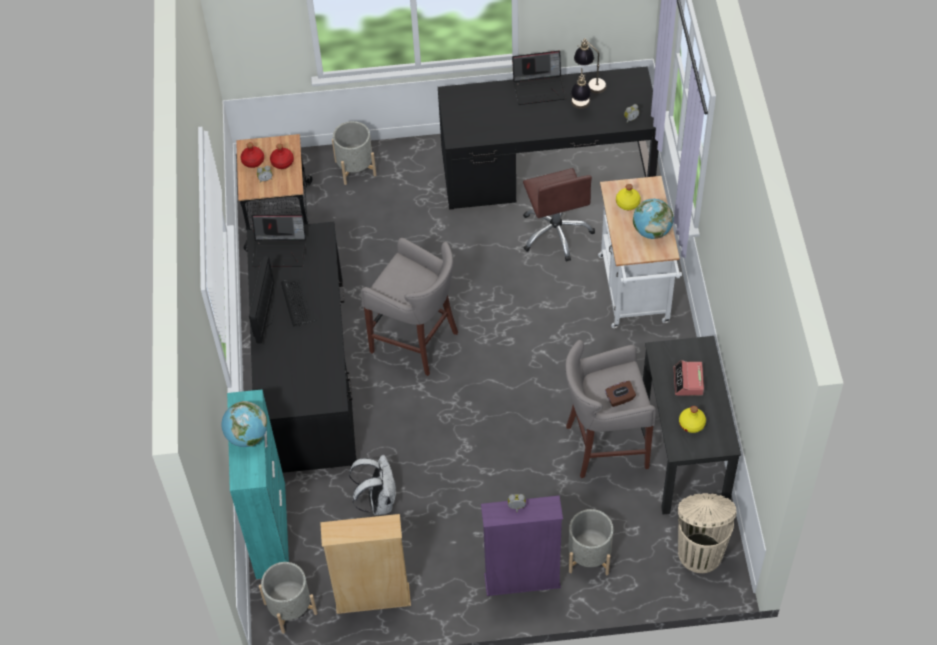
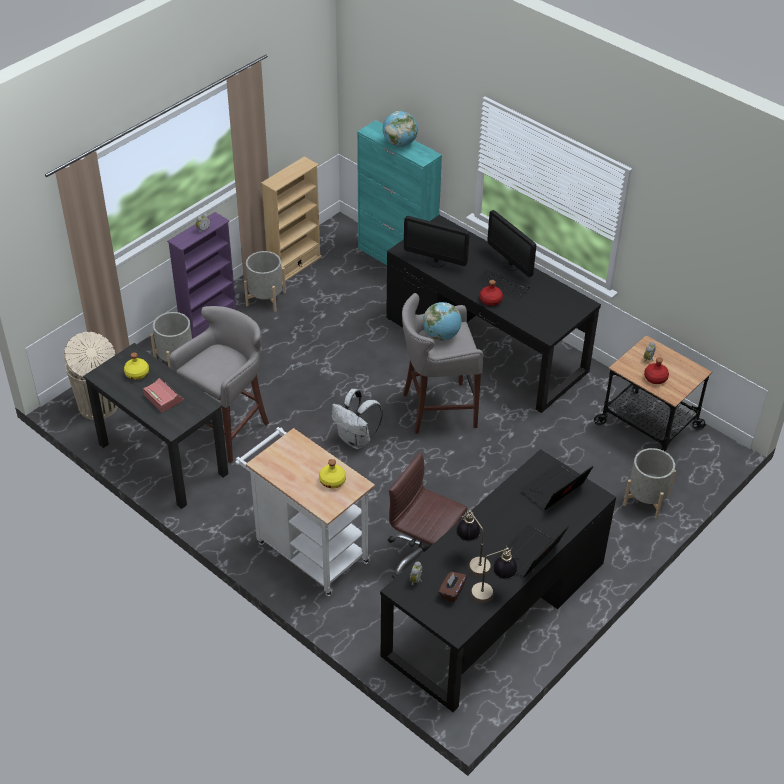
camera: 135 degrees right, 10 degrees down
(253, 161) = (676, 365): red bottle -> red bottle (490, 300)
(280, 250) = (559, 306): laptop -> laptop (554, 491)
(290, 608) = (338, 236): grey planter -> grey planter (266, 298)
(321, 366) = (435, 261): none -> monitor
(378, 501) = (349, 309): white backpack -> white backpack (356, 440)
(620, 399) = (206, 360): brown tissue box -> brown tissue box (452, 591)
(651, 231) = (289, 470): globe -> globe (441, 335)

